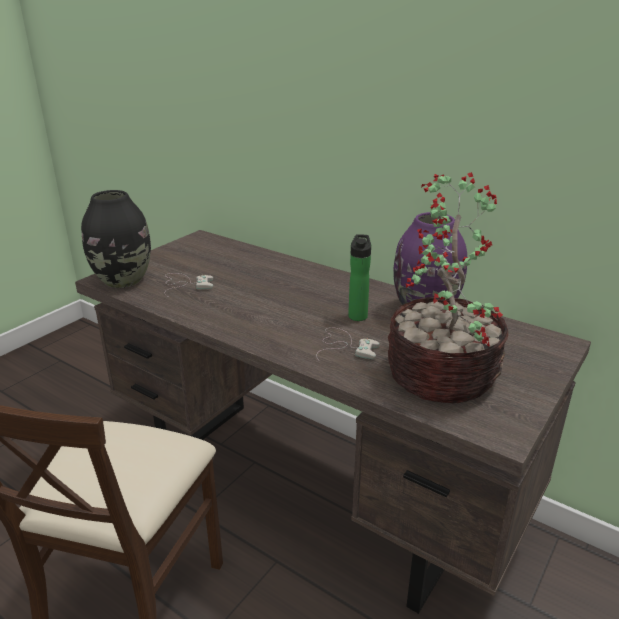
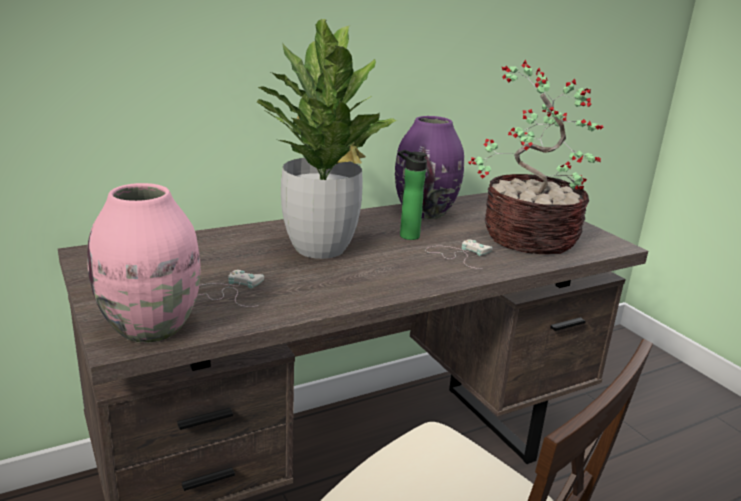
camera: 65 degrees left, 5 degrees down
(123, 280) = (152, 328): black vase -> pink vase
(287, 291) = (319, 248): none -> potted plant

